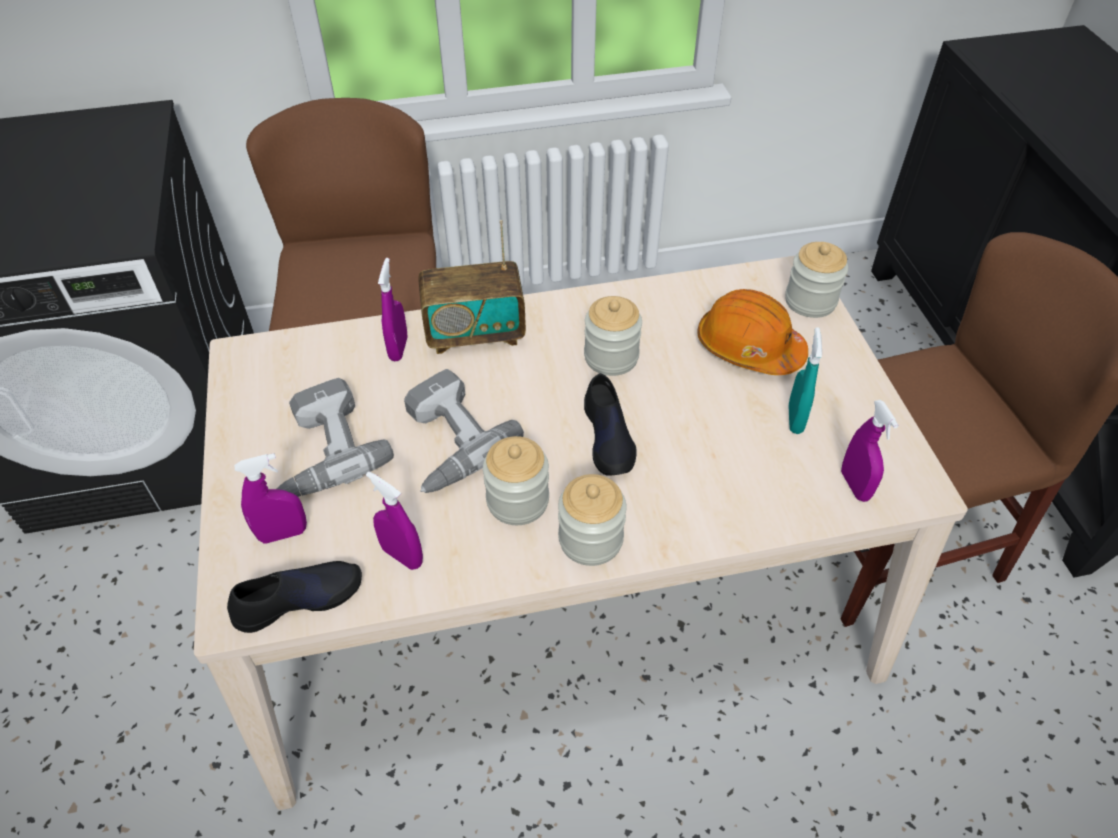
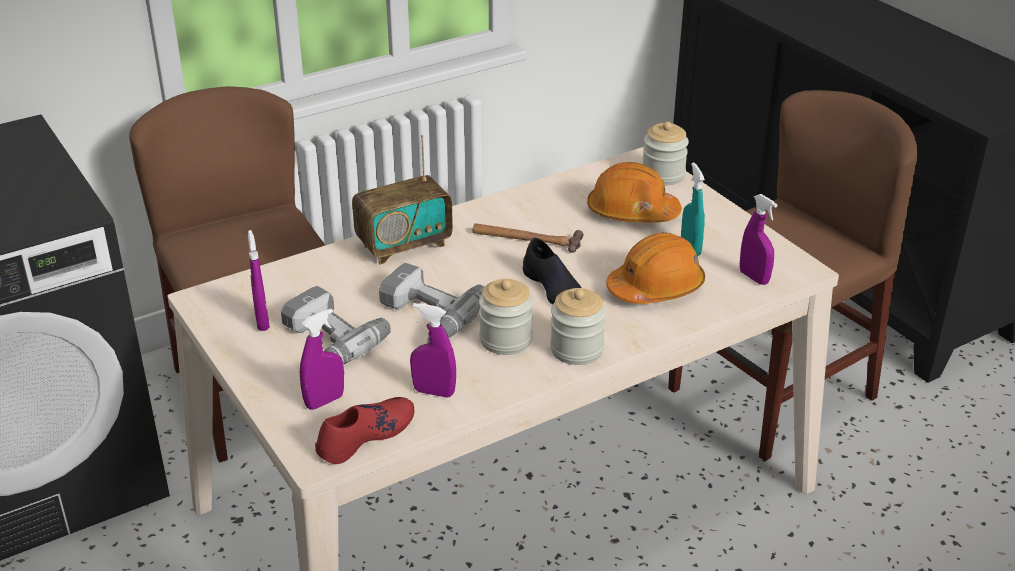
camera: 20 degrees left, 15 degrees down
(299, 599) = (365, 436): black shoe -> red shoe
(398, 348) = (344, 267): purple spray bottle -> purple spray bottle (262, 321)
(611, 357) = (526, 239): jar -> hammer
(727, 469) = (656, 288): none -> orange hard hat

